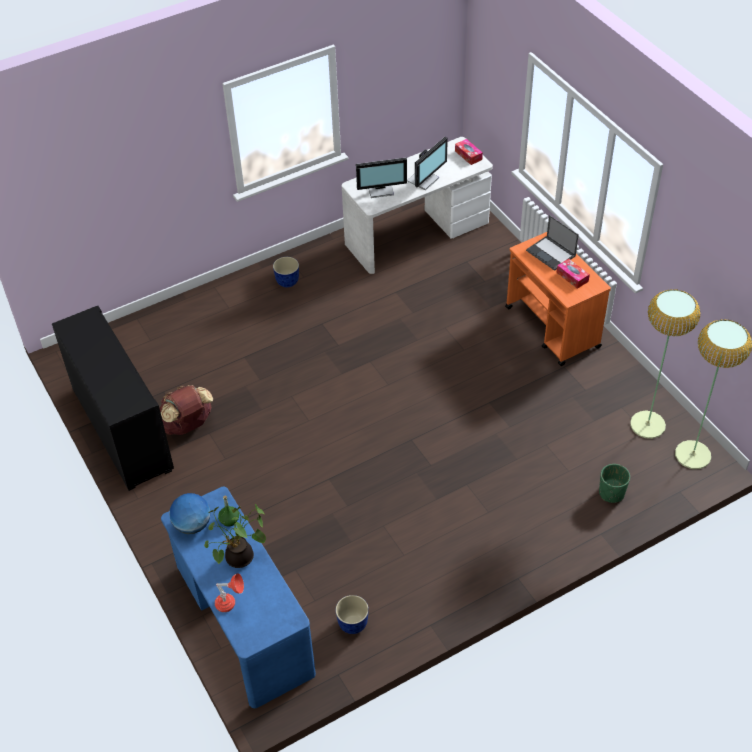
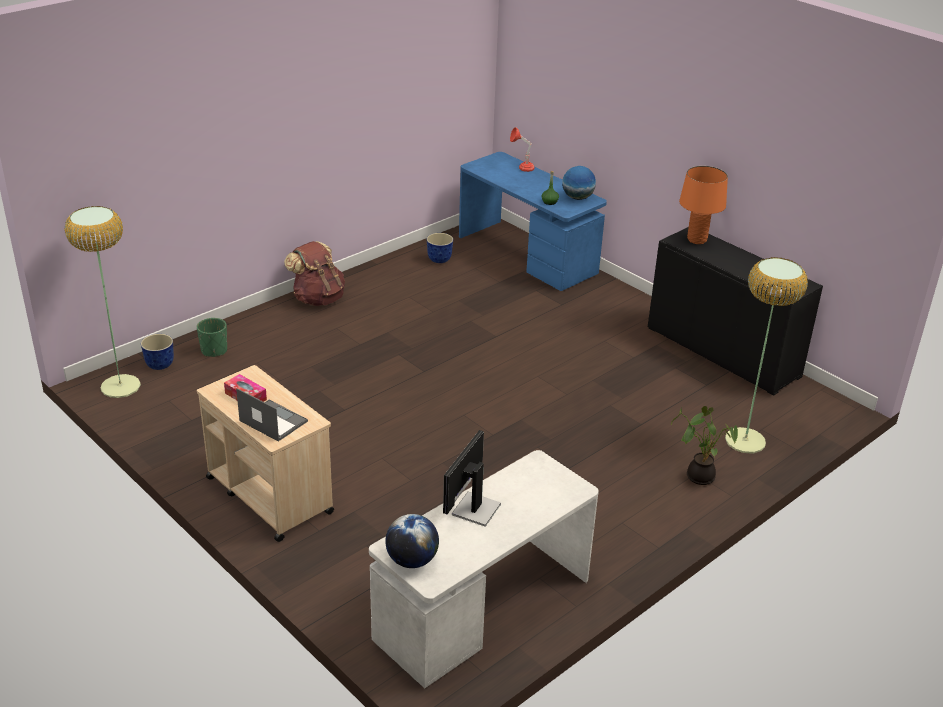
camera: 165 degrees right, 15 degrees down
(120, 400) = (697, 240): none -> orange table lamp
(187, 425) = (660, 360): brown backpack -> brown backpack (318, 298)
(239, 559) = (528, 186): potted plant -> potted plant (699, 475)
(287, 282) = (639, 513): planter -> planter (159, 365)
(381, 190) = (535, 487): monitor -> none
(468, 155) = (412, 560): tissue box -> globe
(552, 328) = (269, 494): orange cart -> beige cart
(647, 425) = (164, 407): floor lamp -> floor lamp (745, 441)

